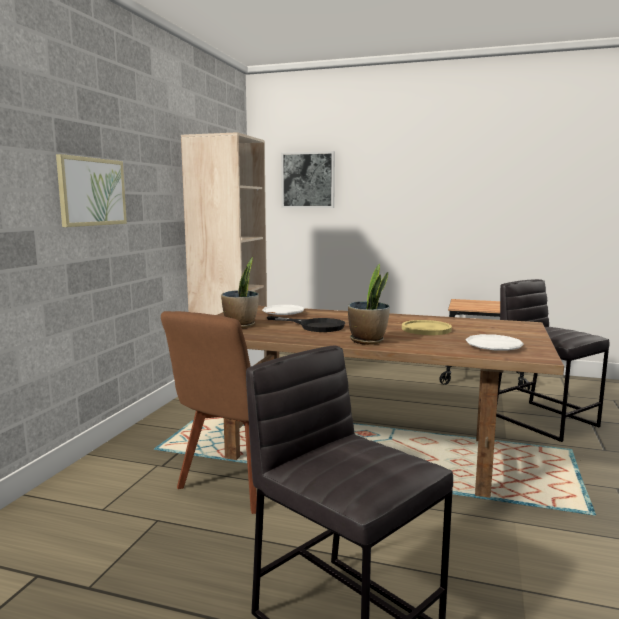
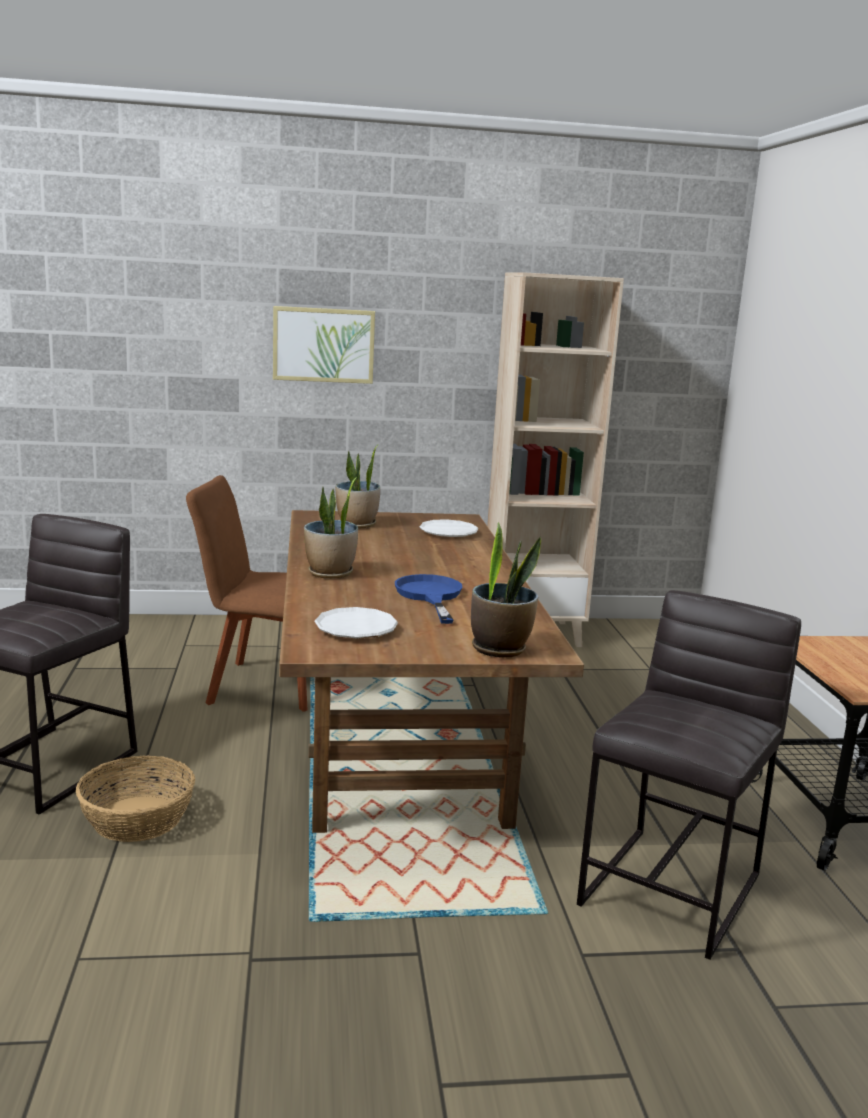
camera: 65 degrees right, 5 degrees up
(308, 180) = (784, 345): picture -> none
(315, 326) = (386, 549): black frying pan -> none
(426, 329) = (430, 596): yellow plate -> blue frying pan
(459, 571) = (137, 818): none -> basket
(523, 329) = (500, 648): none -> potted plant

